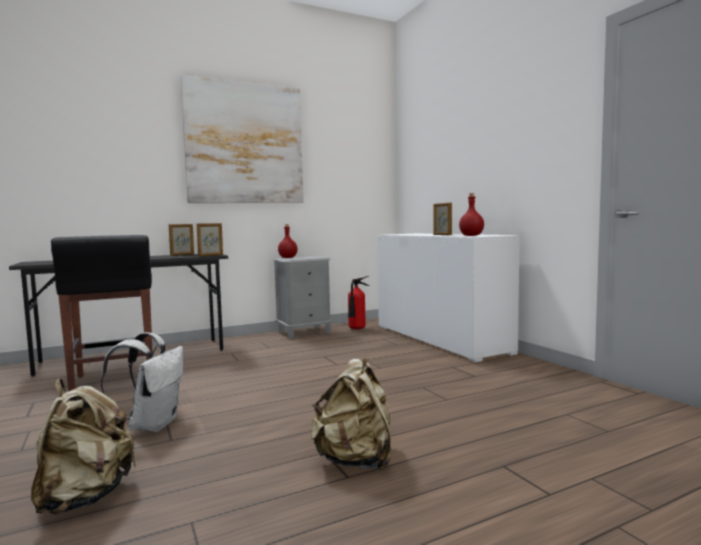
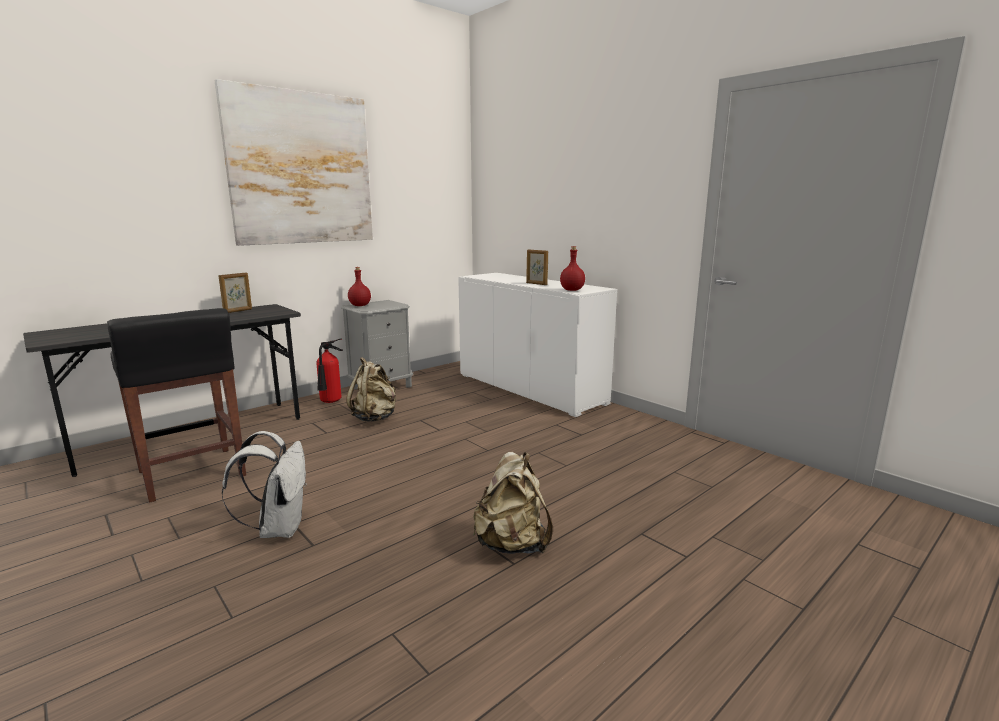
camera: 15 degrees left, 10 degrees up
(85, 497) = (262, 625): beige backpack -> beige backpack (375, 417)
(210, 255) = (279, 314): picture frame -> none
(356, 329) = (437, 379): fire extinguisher -> fire extinguisher (330, 402)

